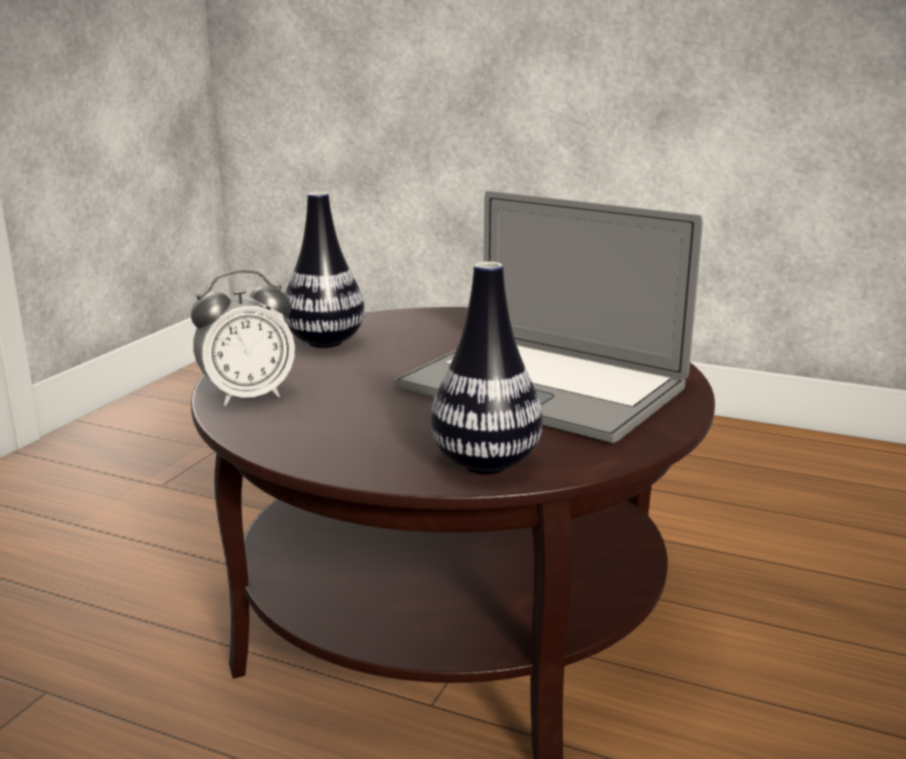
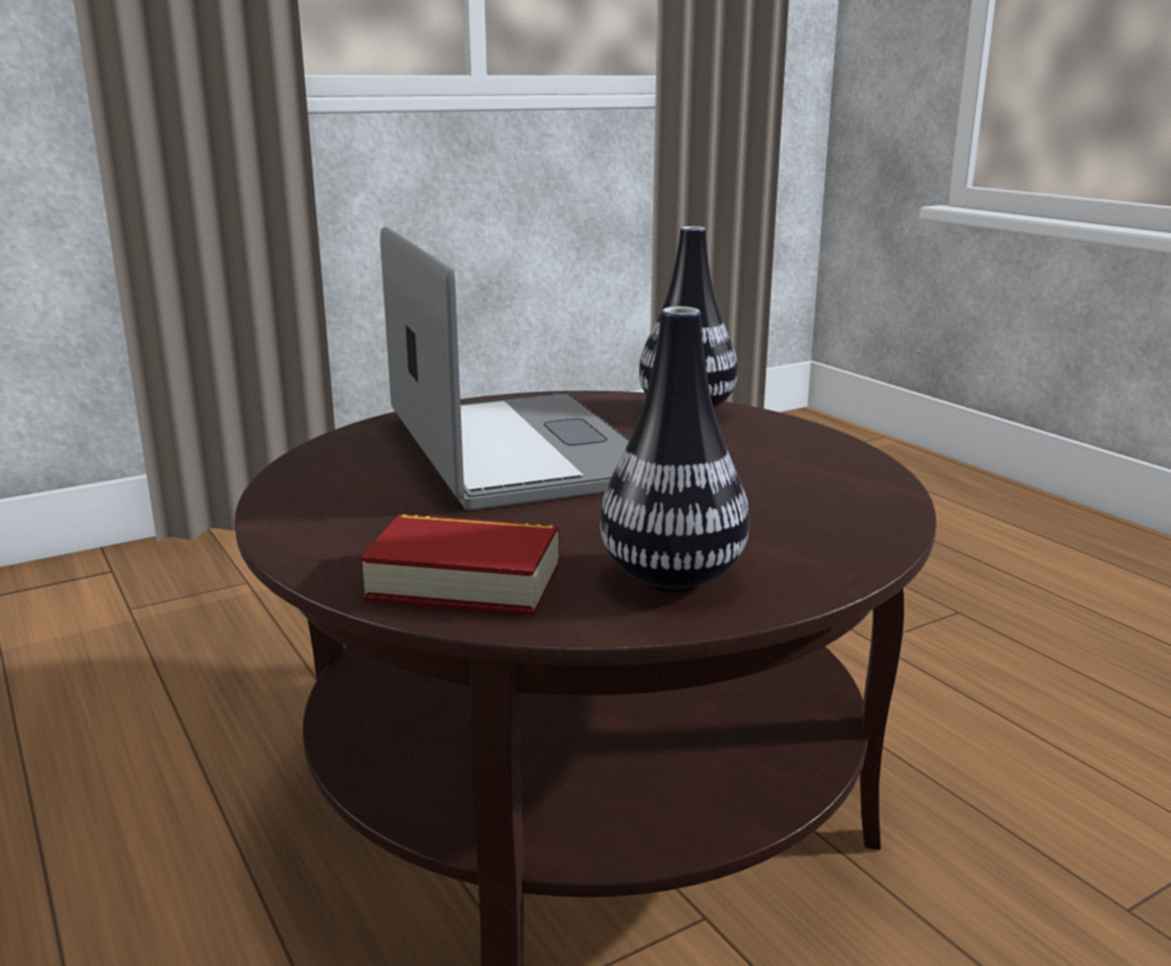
camera: 145 degrees left, 0 degrees up
(248, 396) = (857, 515): alarm clock -> none
(418, 322) = (465, 581): none -> book

